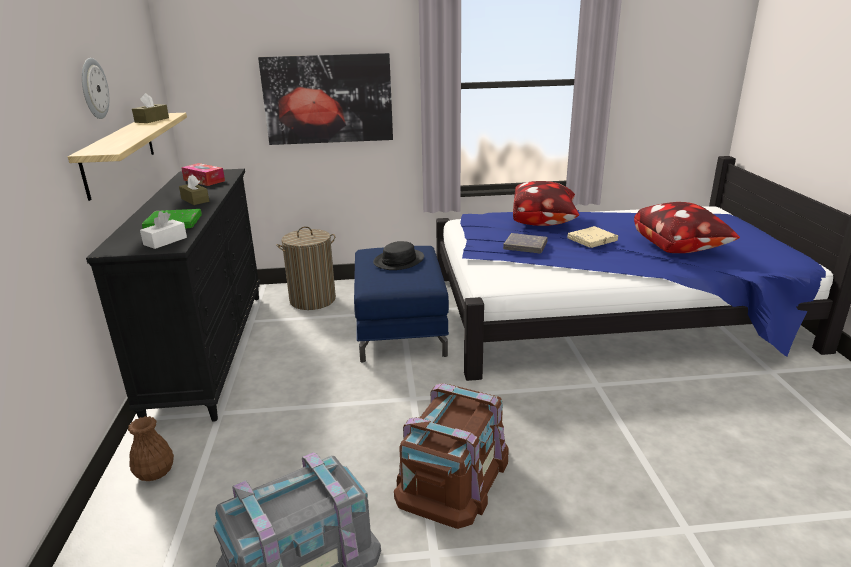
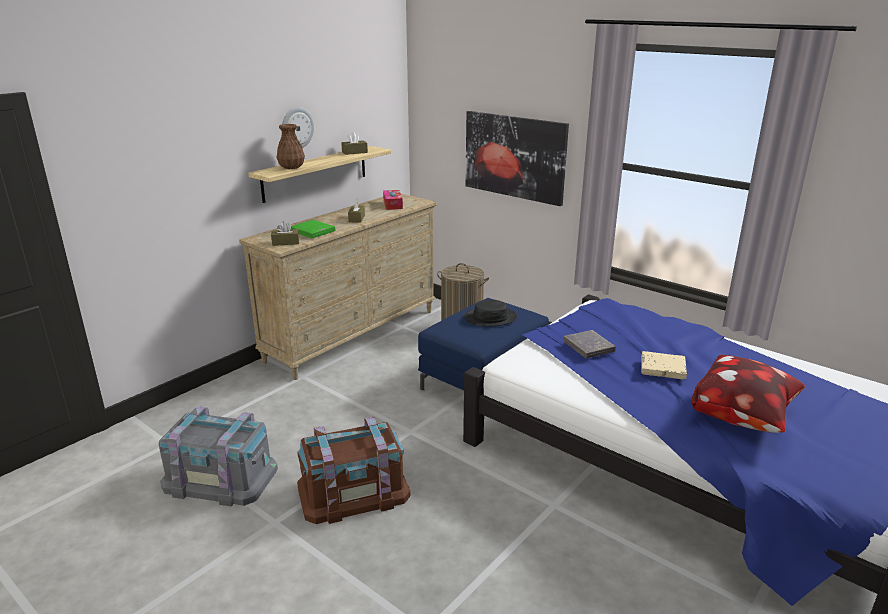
camera: 45 degrees right, 0 degrees up
(155, 473) = (234, 391): brown vase -> brown vase (292, 167)
(165, 241) = (285, 242): white tissue box -> brown tissue box
(211, 350) = (353, 335): black dresser -> beige dresser
(543, 222) = (660, 334): pillow -> none

